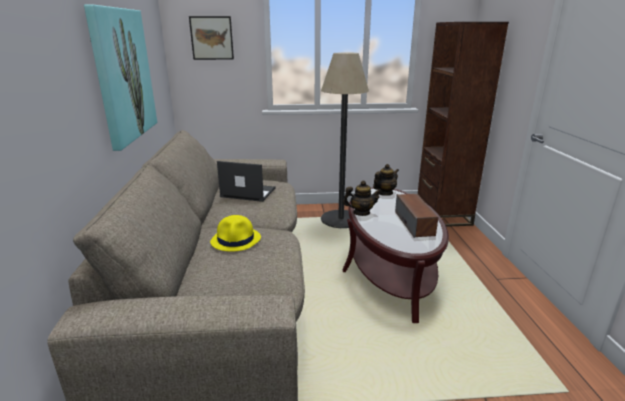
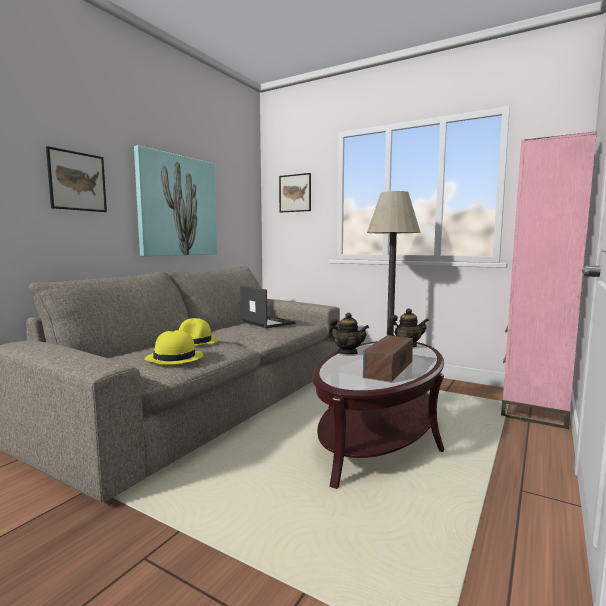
camera: 35 degrees right, 15 degrees down
(54, 73) = (77, 181): none -> picture
(263, 267) = (174, 358): none -> yellow hat
(442, 214) = (534, 408): brown bookcase -> pink bookcase

